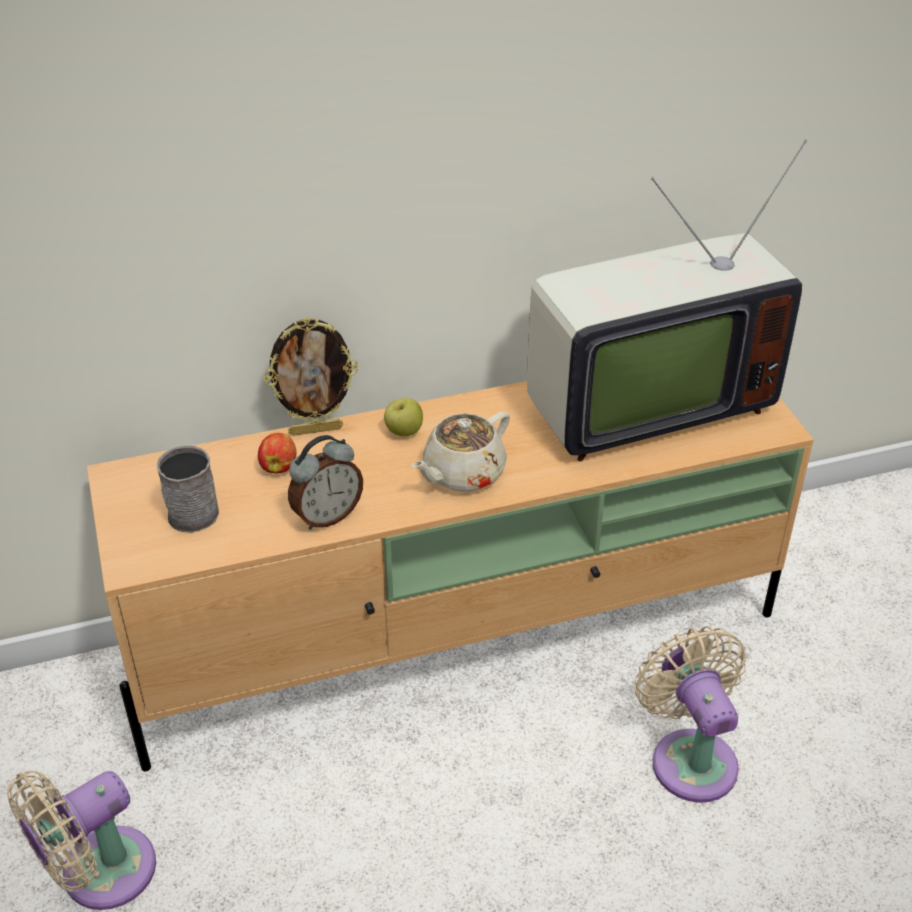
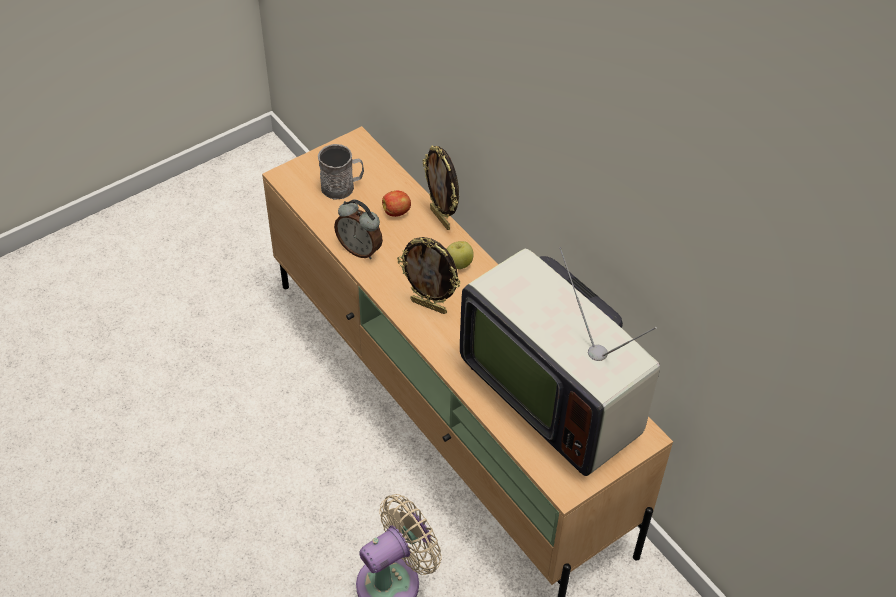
camera: 70 degrees right, 10 degrees up
(99, 874) = (209, 295): beige fan -> none
(462, 473) = (429, 306): beige teapot -> picture frame

